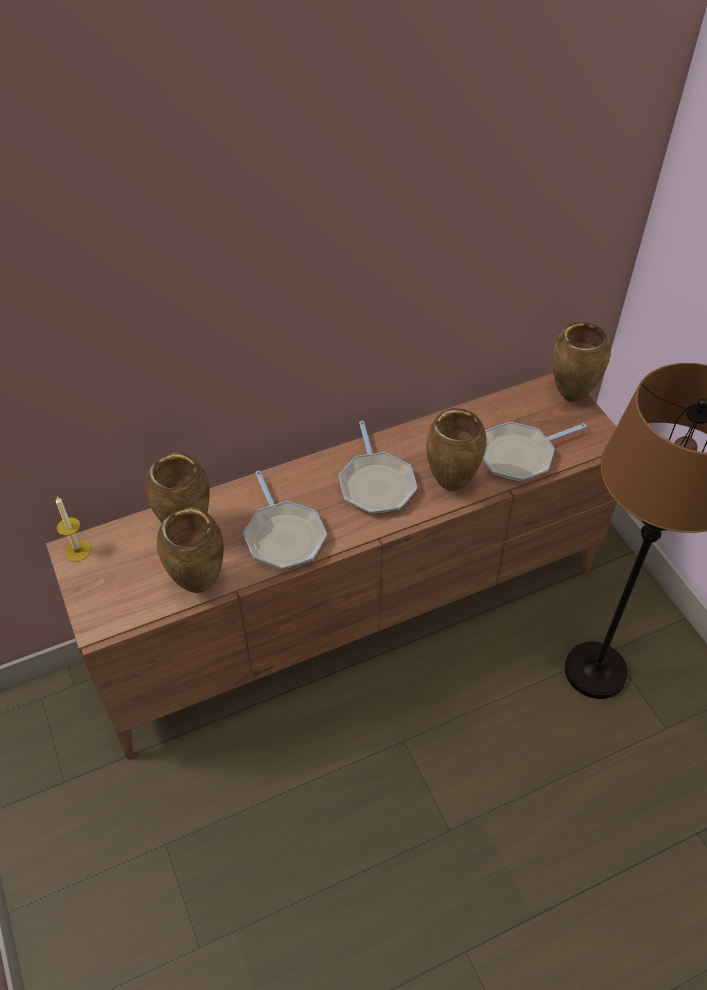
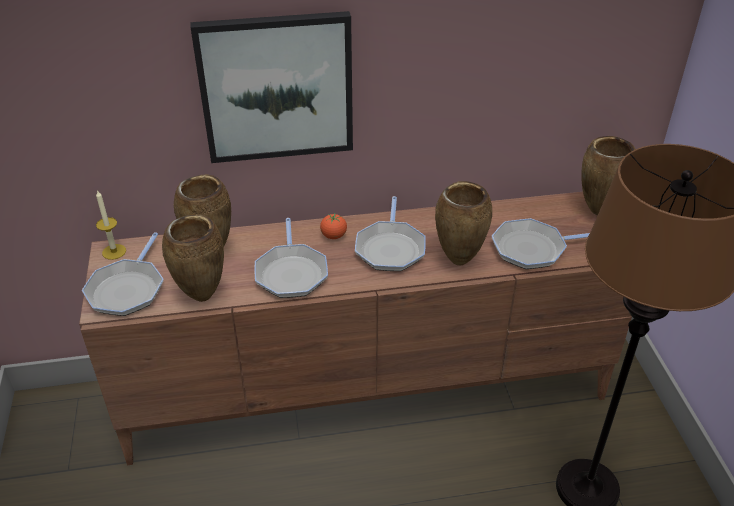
camera: 15 degrees right, 10 degrees down
(114, 594) = (127, 289): none -> frying pan
(237, 345) = (276, 87): none -> picture
(311, 481) = (333, 236): none -> tomato

